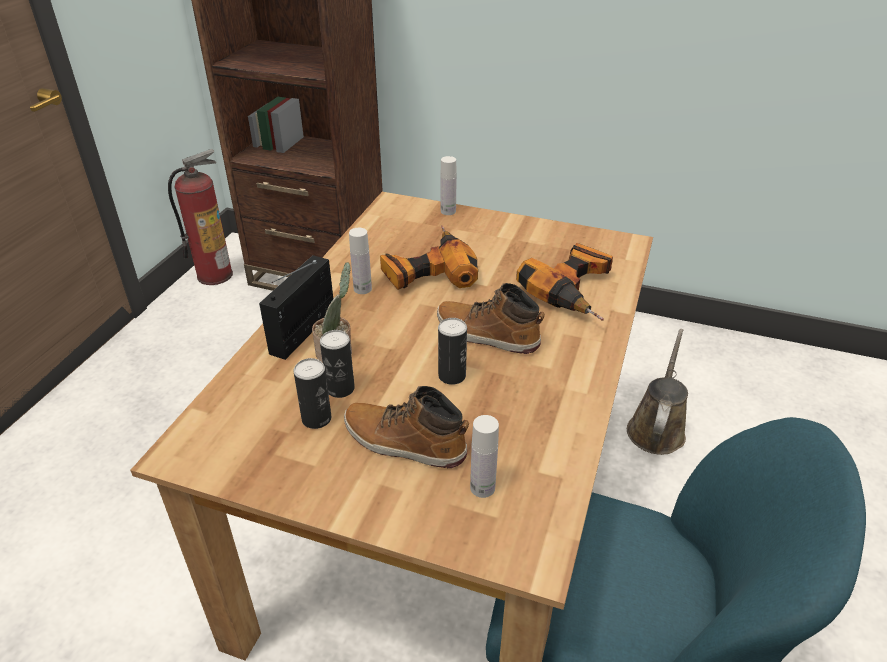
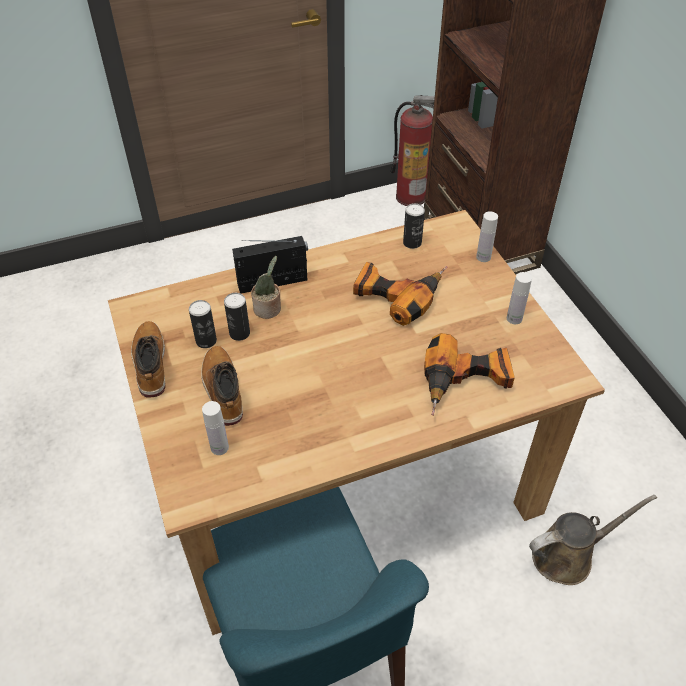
camera: 50 degrees right, 10 degrees up
(362, 289) = (341, 278): white bottle -> white bottle (514, 318)
(452, 376) = (302, 374): can -> can (412, 243)
(486, 335) = (360, 366): boot -> boot (150, 364)

